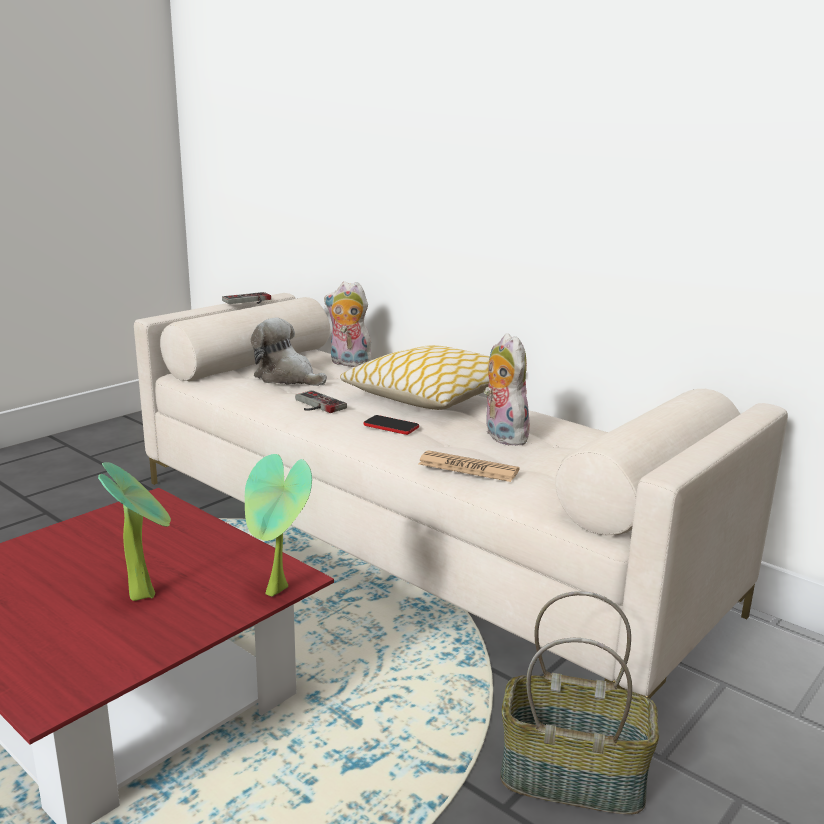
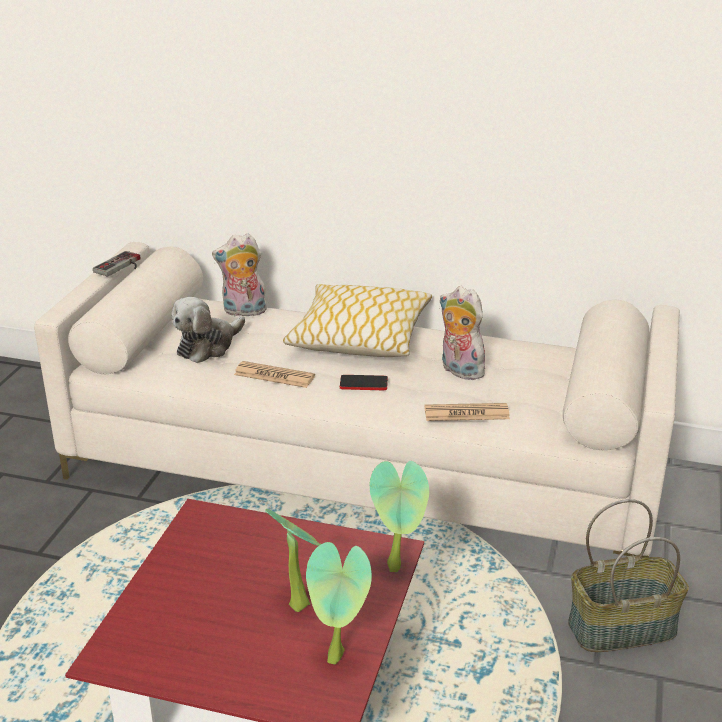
camera: 25 degrees left, 10 degrees up
(116, 655) = (338, 659): none -> potted plant
(287, 378) = (208, 346): plush toy -> plush toy turned 60 degrees counterclockwise
(315, 405) = (274, 375): game controller -> newspaper

